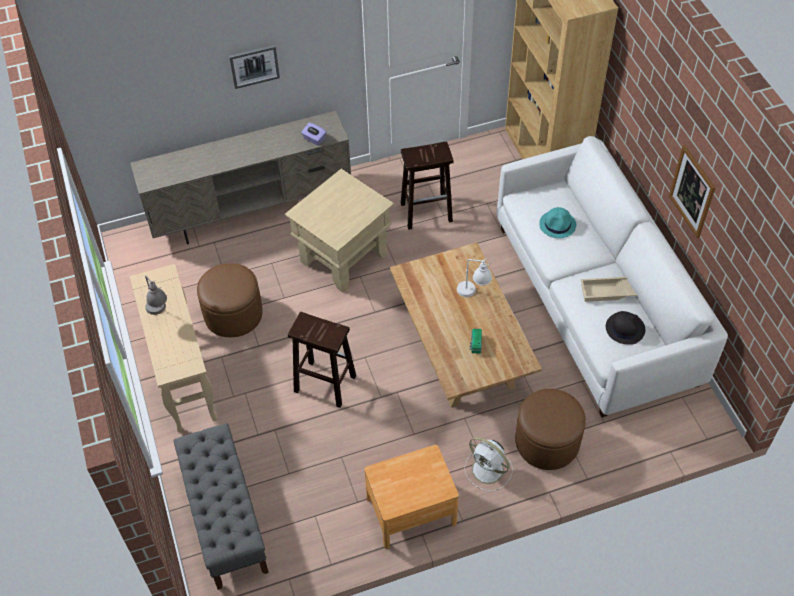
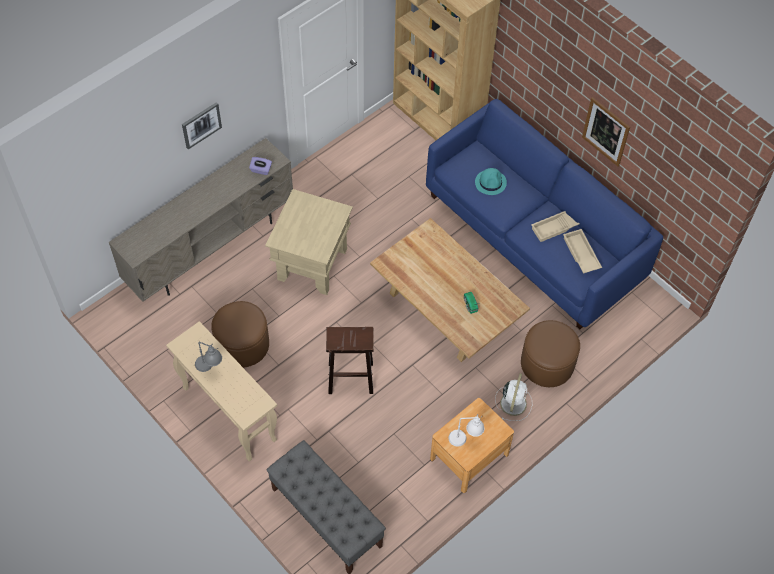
camera: 25 degrees left, 5 degrees up
(427, 212) = (362, 200): brown stool -> none
(473, 292) = (448, 262): white table lamp -> white table lamp (465, 439)
(489, 470) = (513, 402): white fan -> white fan turned 90 degrees counterclockwise
(594, 303) = (534, 236): white sofa -> blue sofa
(625, 328) = (580, 254): black hat -> beige tray

